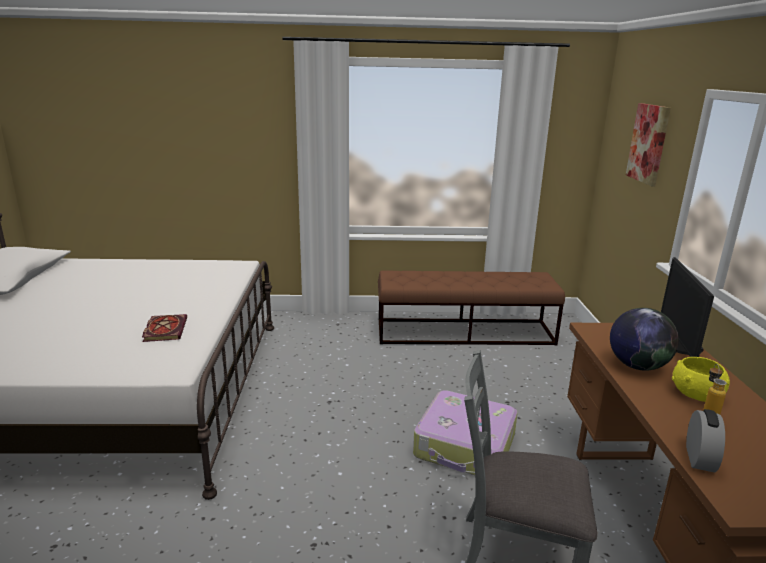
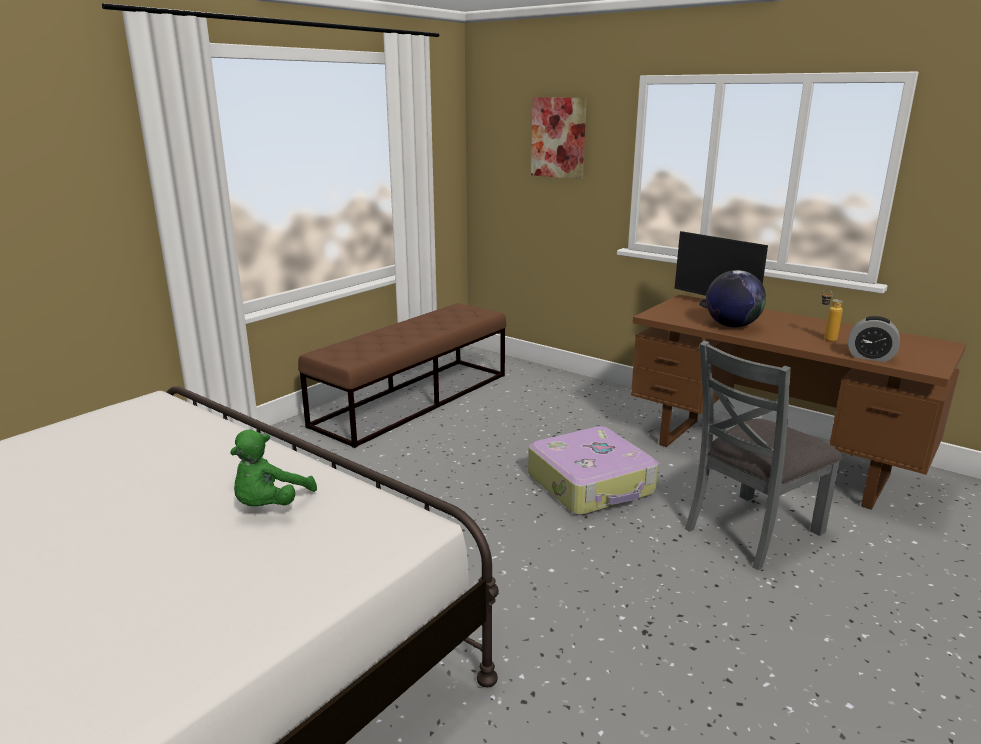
camera: 50 degrees left, 0 degrees up
(164, 329) = (270, 505): book -> green plush toy
(696, 394) = (789, 328): yellow bowl -> none
(699, 459) = (870, 357): alarm clock -> alarm clock turned 150 degrees clockwise

